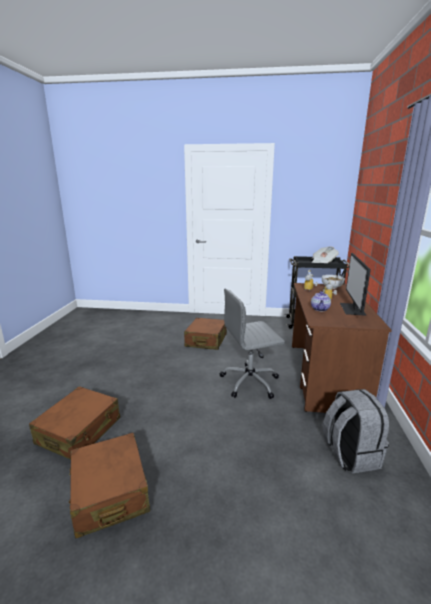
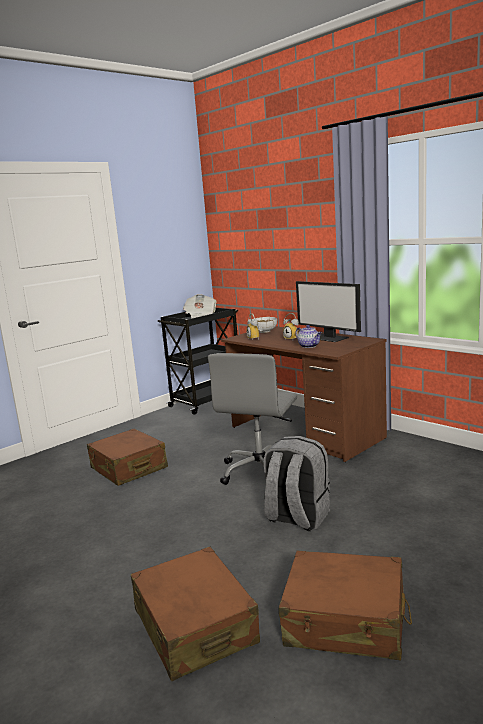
camera: 50 degrees left, 5 degrees down
(349, 454) = (419, 466): grey backpack -> grey backpack (297, 517)

